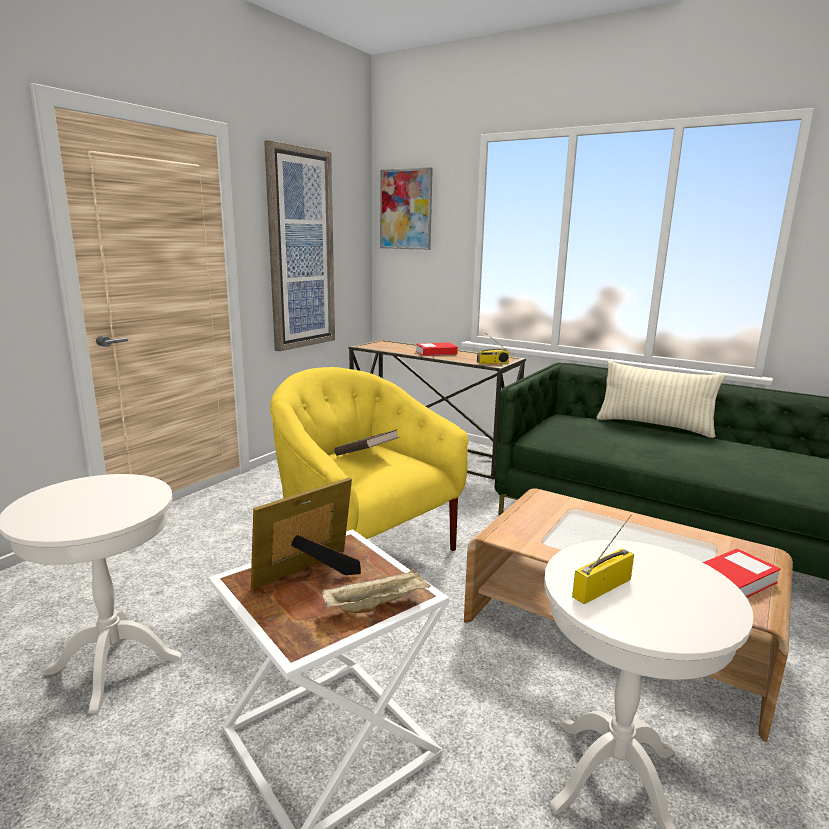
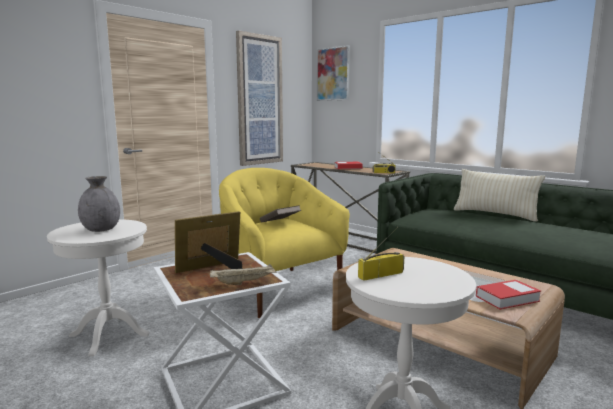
camera: 10 degrees right, 5 degrees down
(95, 503) = (101, 229): none -> grey vase

